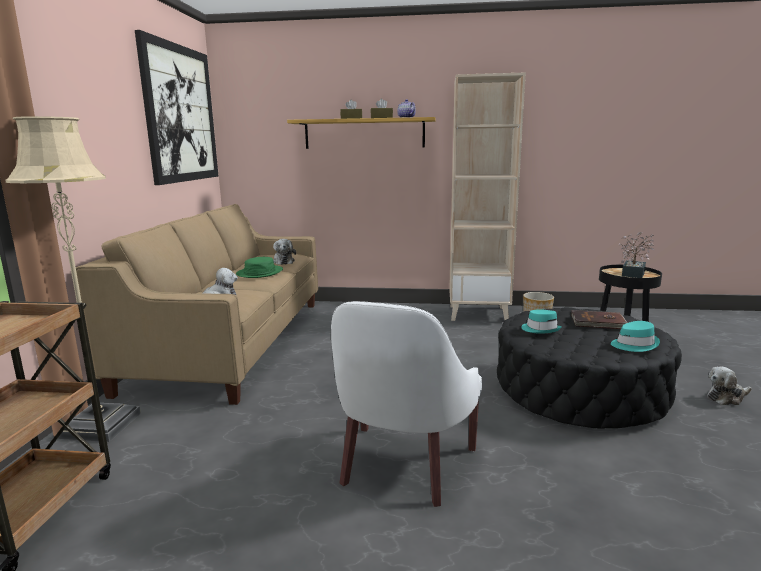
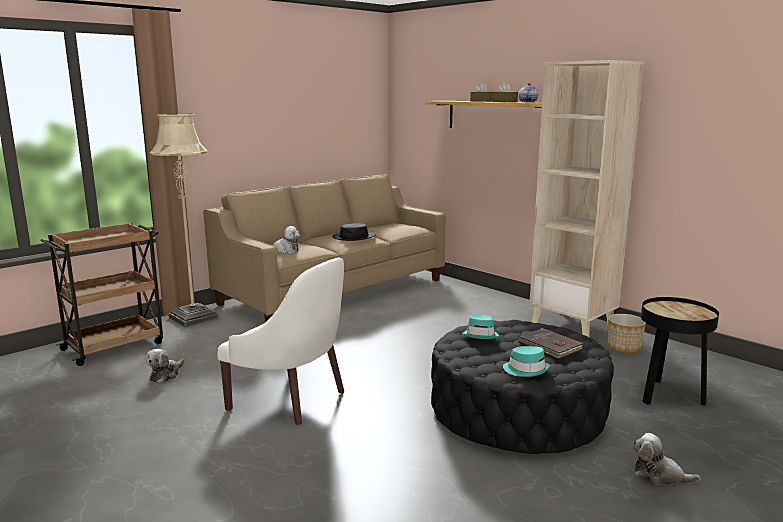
camera: 40 degrees right, 0 degrees up
(180, 114) = (340, 96): picture -> none
(259, 273) = (353, 237): green hat -> black hat
(283, 261) = (393, 231): plush toy -> plush toy (166, 375)
(403, 465) = (292, 398): white armchair -> white armchair turned 120 degrees counterclockwise
(634, 273) = (687, 312): potted plant -> none

